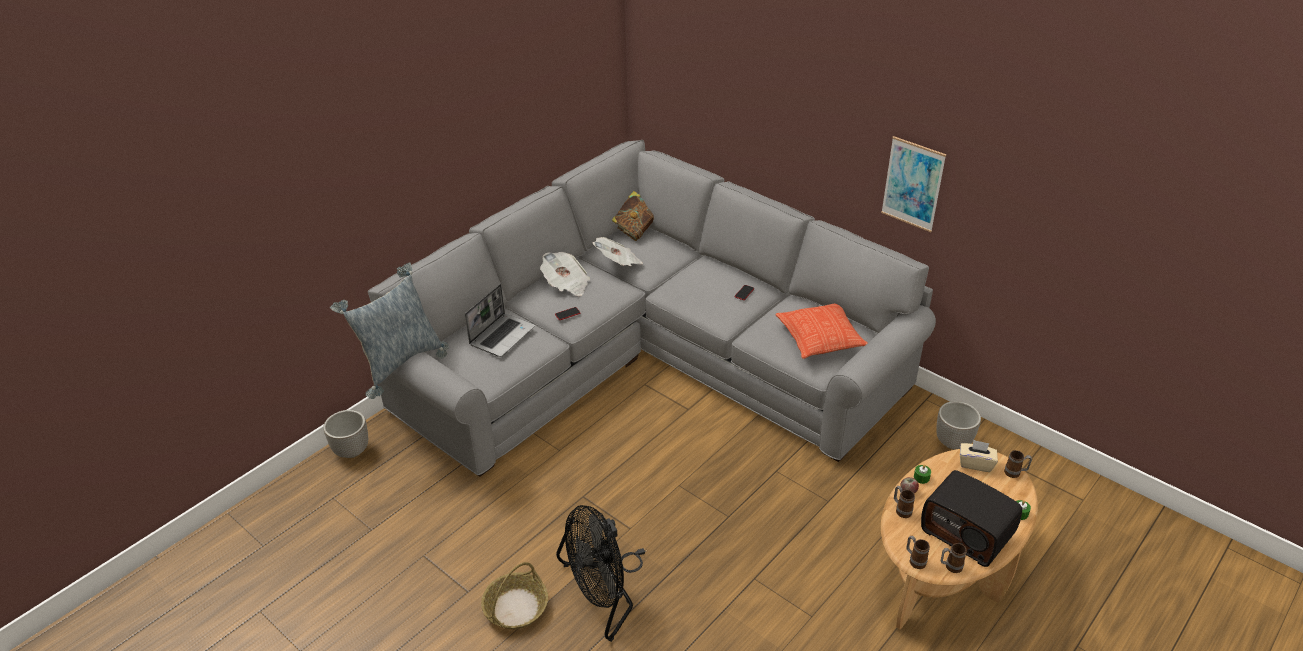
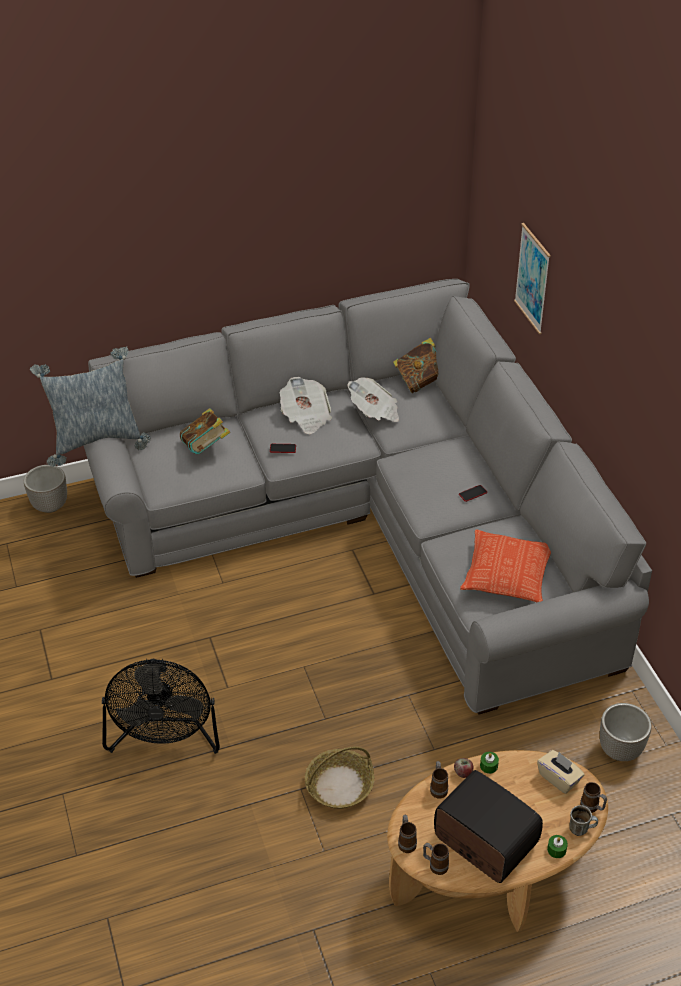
camera: 30 degrees right, 5 degrees up
(502, 335) = (206, 448): laptop -> book
(516, 607) = (79, 712): basket -> basket (339, 785)
(604, 590) = (162, 733): black fan -> black fan turned 90 degrees counterclockwise
(913, 184) = (651, 443): picture -> picture (532, 278)
(967, 533) = (483, 842): radio -> radio turned 150 degrees clockwise
(1022, 490) = (581, 828): none -> mug

